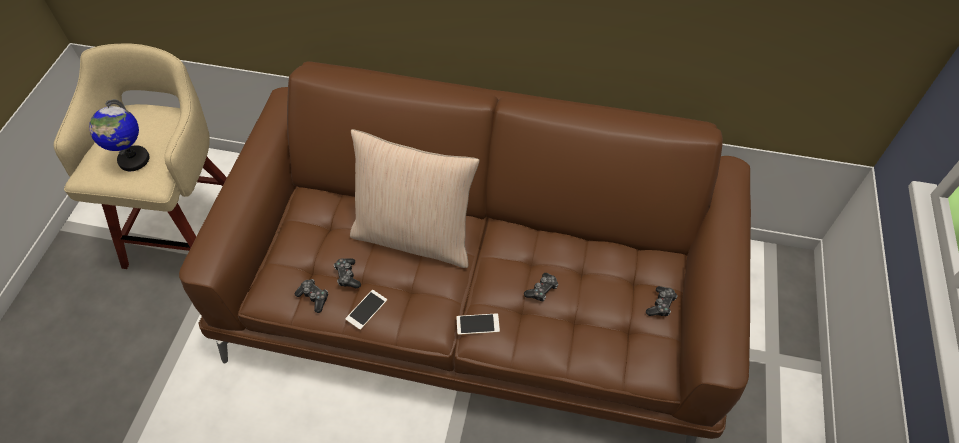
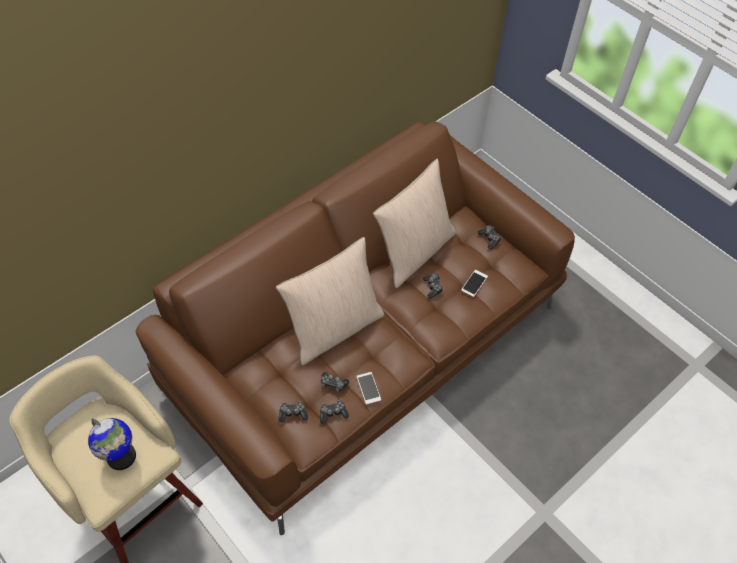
camera: 55 degrees left, 0 degrees up
(289, 264) = (293, 413): none -> game controller
(477, 324) = (429, 334): phone -> phone (474, 283)
(572, 245) = (414, 251): none -> beige pillow

